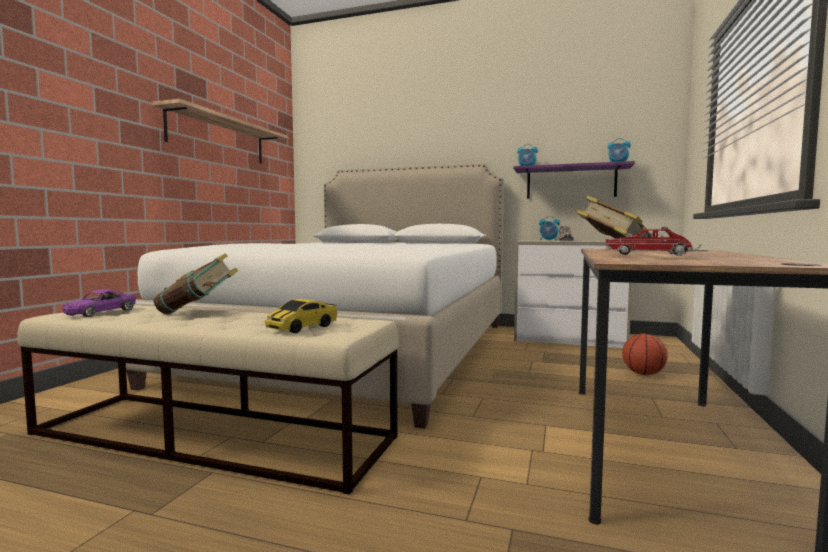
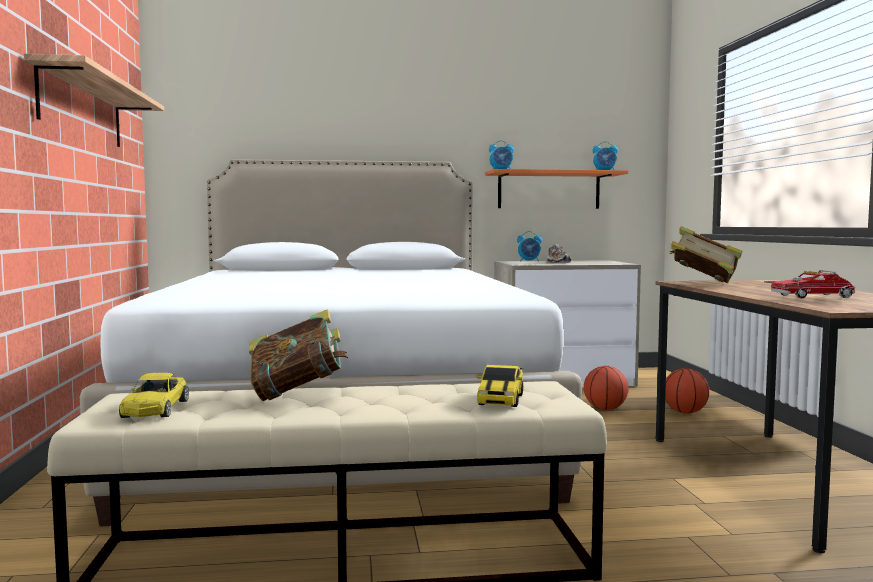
camera: 25 degrees left, 0 degrees up
(101, 312) = (156, 409): purple toy car -> yellow toy car
(571, 183) = (549, 190): purple shelf -> orange shelf
(571, 363) = (605, 409): none -> basketball

